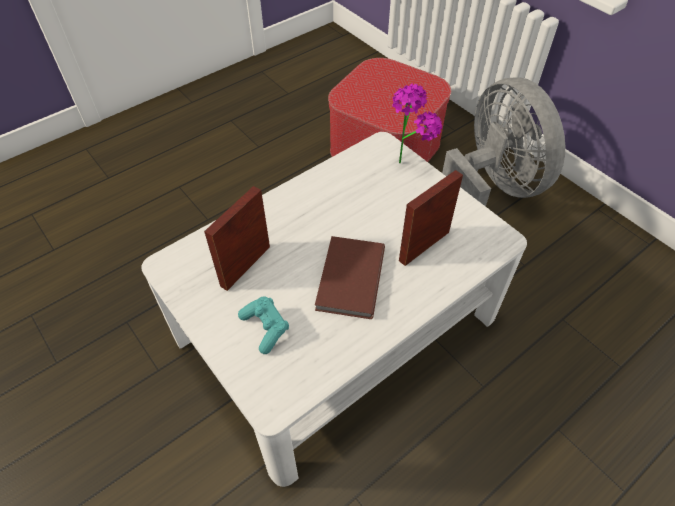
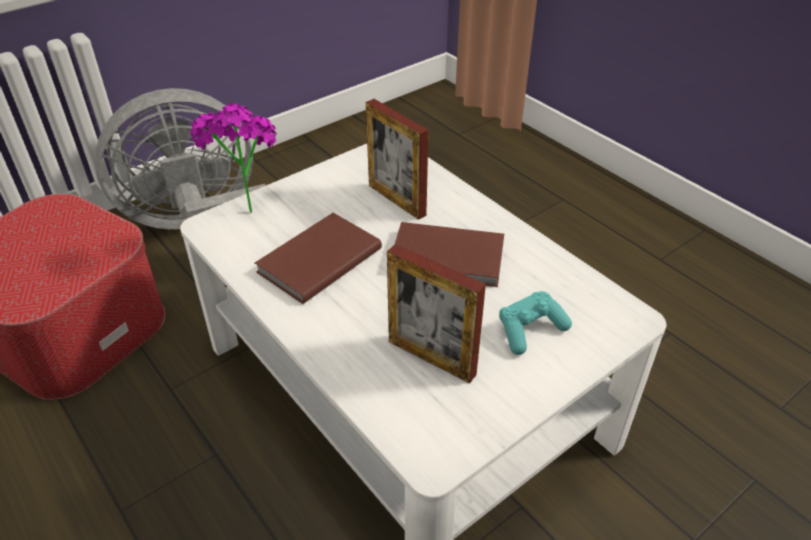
camera: 90 degrees left, 10 degrees down
(346, 201) = (316, 260): none -> brown book

